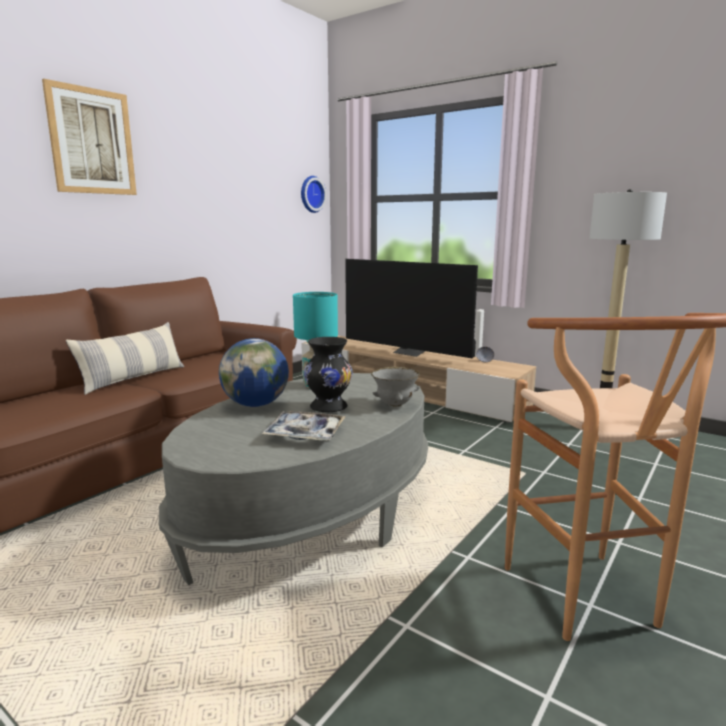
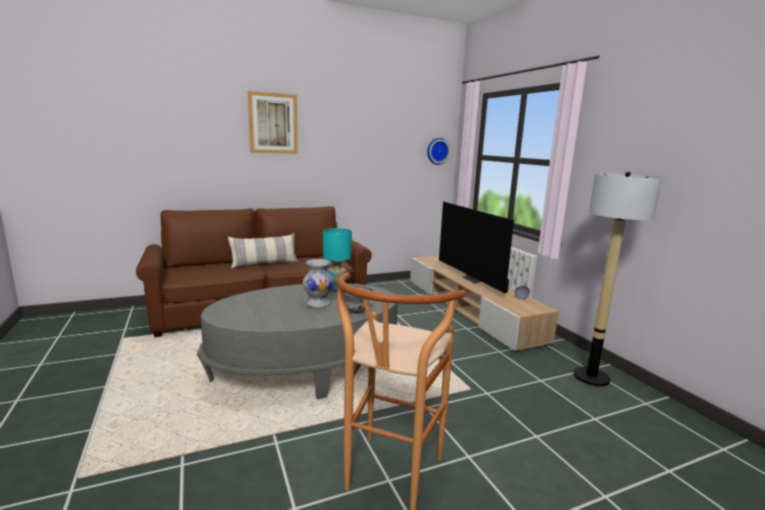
camera: 30 degrees right, 0 degrees up
(256, 405) = (286, 293): globe -> none
(305, 434) = (279, 315): tray -> none
(328, 407) = (318, 303): black vase -> white vase

